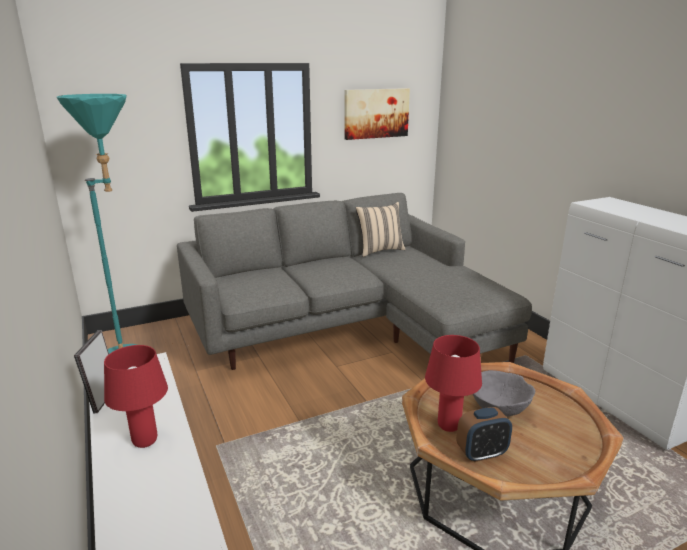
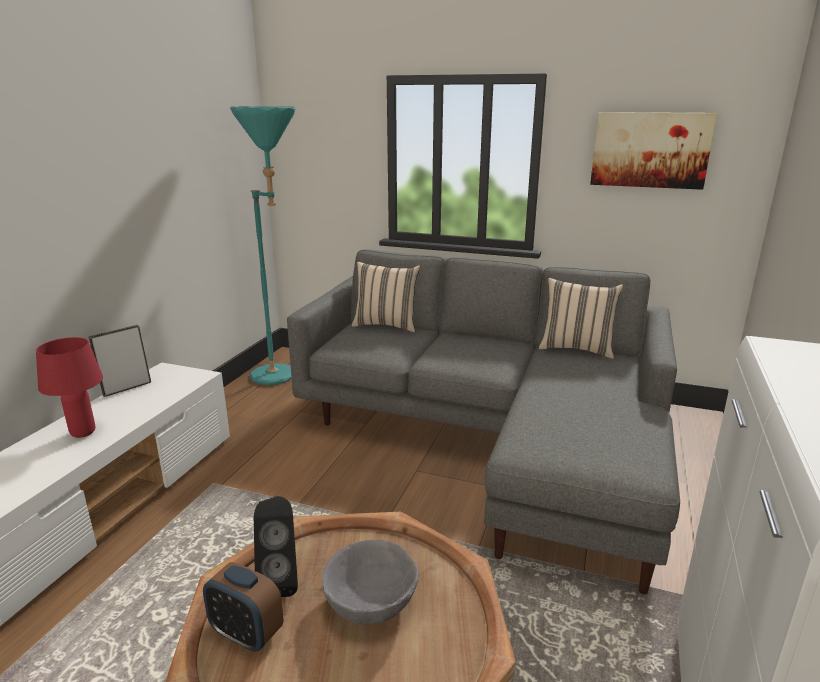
camera: 45 degrees right, 0 degrees up
(243, 273) = (386, 325): none -> beige pillow
(448, 425) = (281, 580): red table lamp -> black speaker

